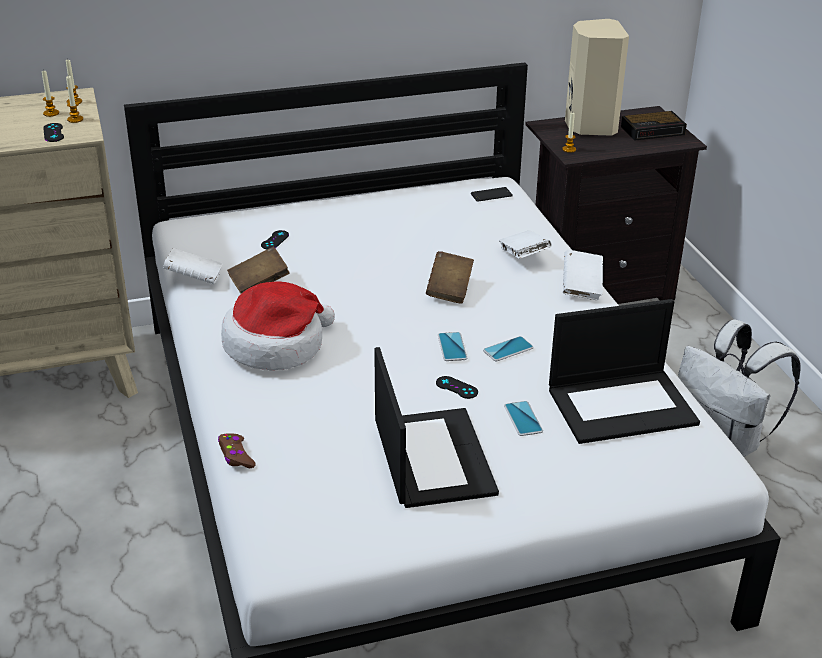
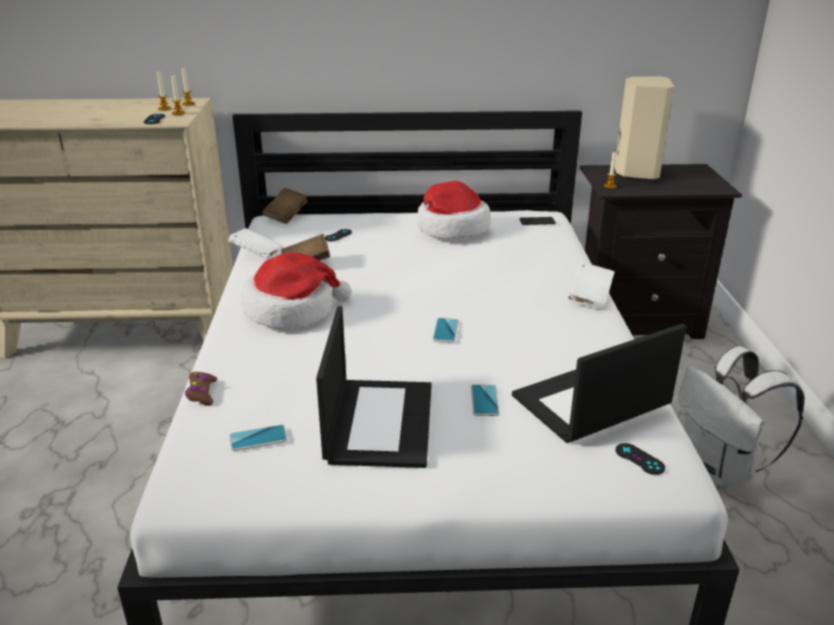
camera: 15 degrees right, 5 degrees down
(401, 215) = (451, 228): none -> hat
(449, 290) = (466, 286): brown book -> brown book (286, 216)
(456, 387) = (433, 365): black game controller -> black game controller (639, 459)
(508, 349) = (497, 339): phone -> phone (258, 438)
(523, 256) = (545, 268): white book -> none
(622, 405) = (590, 402): laptop -> laptop turned 150 degrees clockwise
(654, 130) = (695, 179): alarm clock -> none

